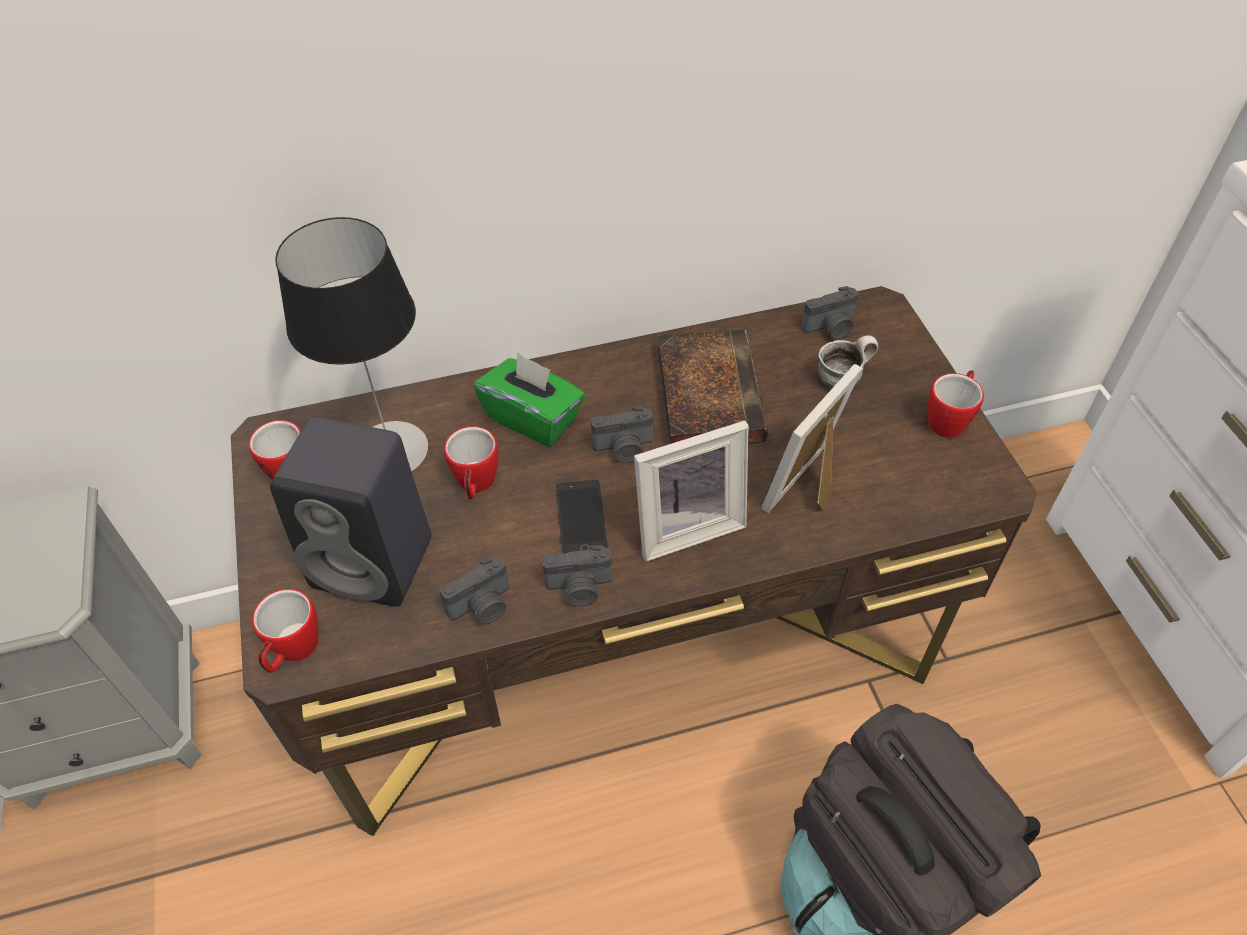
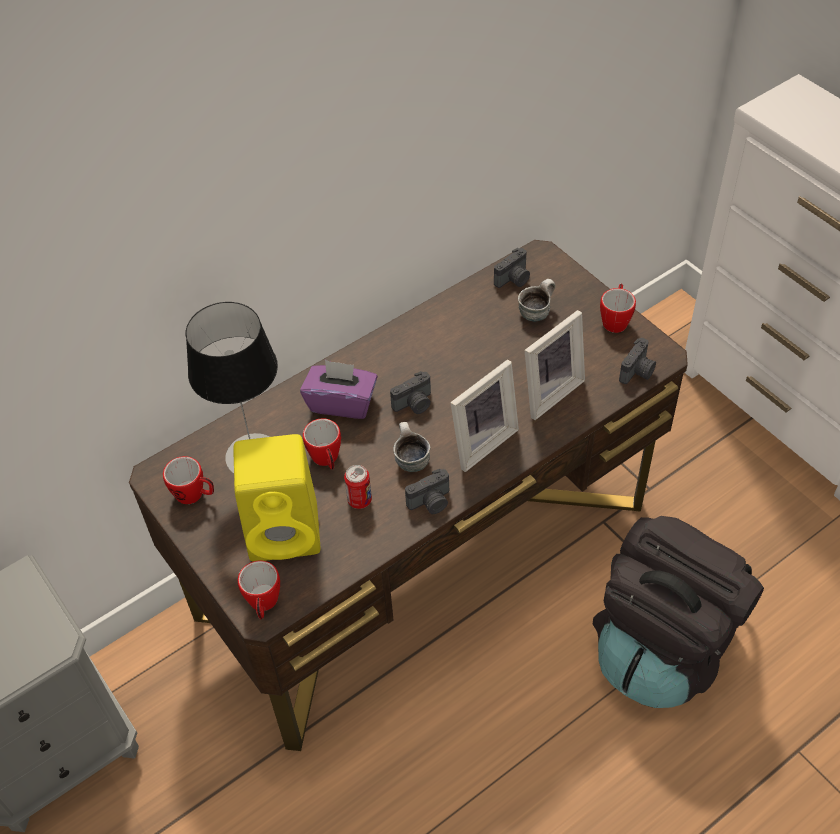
camera: 20 degrees left, 0 degrees up
(377, 562) = (287, 531): black speaker -> yellow speaker
(483, 607) = (374, 535): camera -> camera (638, 372)
(489, 552) = (359, 500): none -> can
(533, 418) = (342, 403): green tissue box -> purple tissue box
(581, 519) = (409, 459): phone -> mug
(707, 392) = (451, 349): book -> none
(811, 487) = (547, 391): picture frame -> picture frame turned 150 degrees counterclockwise

